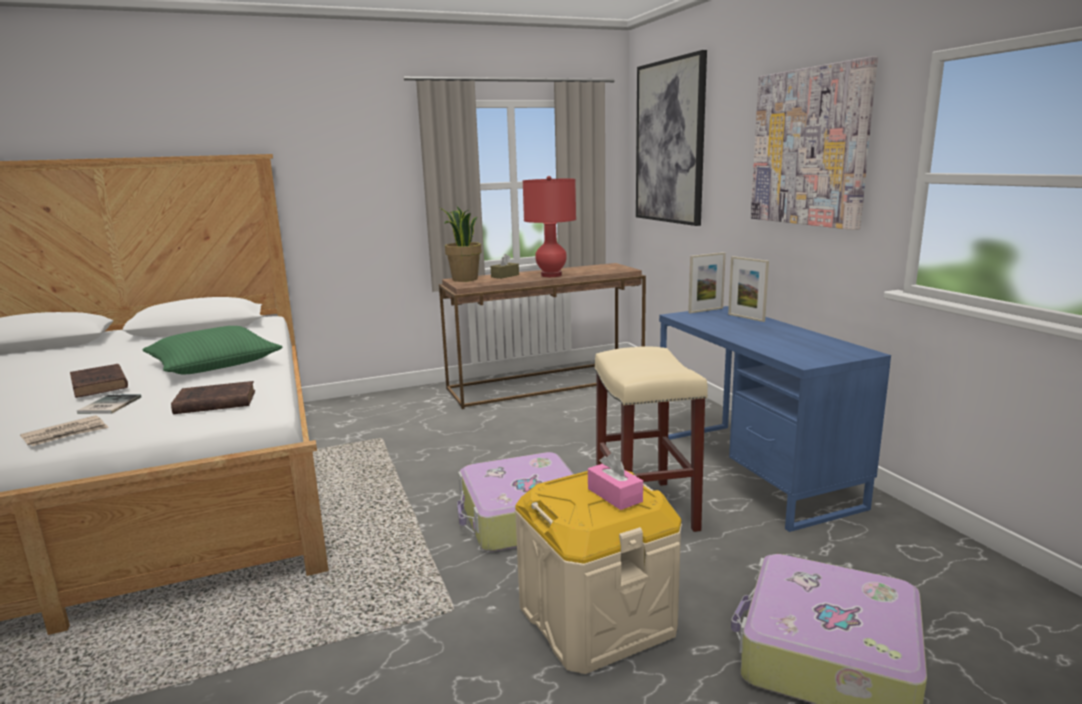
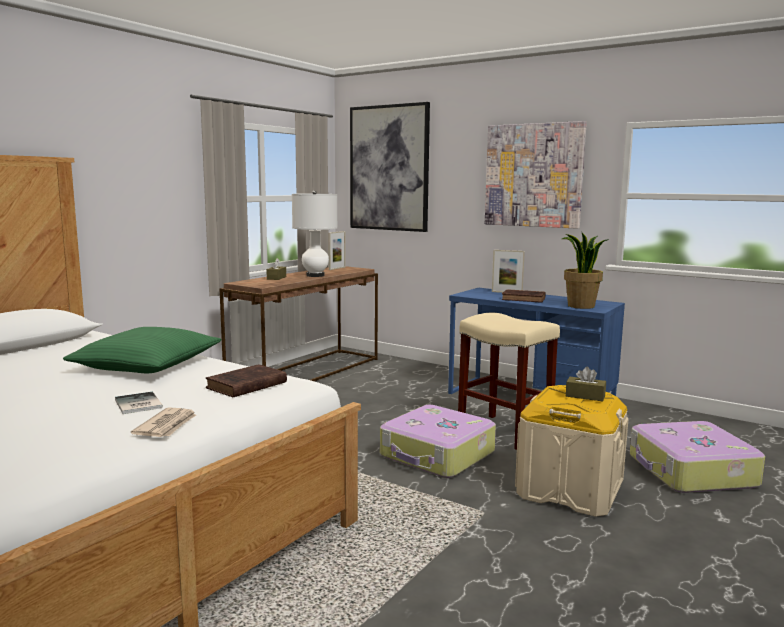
camera: 35 degrees left, 5 degrees down
(100, 385) = (75, 393): brown book -> brown book (524, 299)
(464, 279) = (247, 282): potted plant -> potted plant (581, 306)
(551, 275) = (315, 275): red table lamp -> white table lamp
(614, 495) = (585, 396): pink tissue box -> brown tissue box
(705, 310) = (472, 291): picture frame -> picture frame (337, 268)

